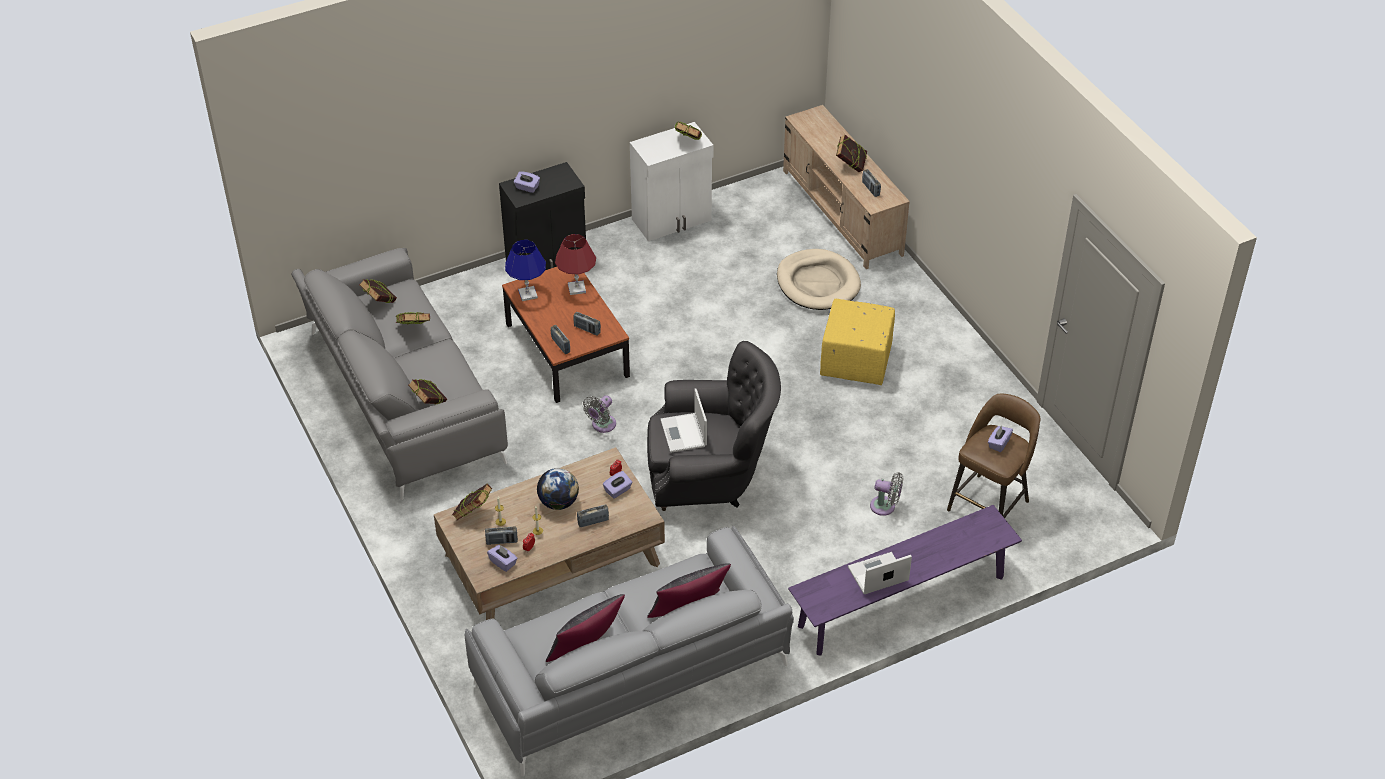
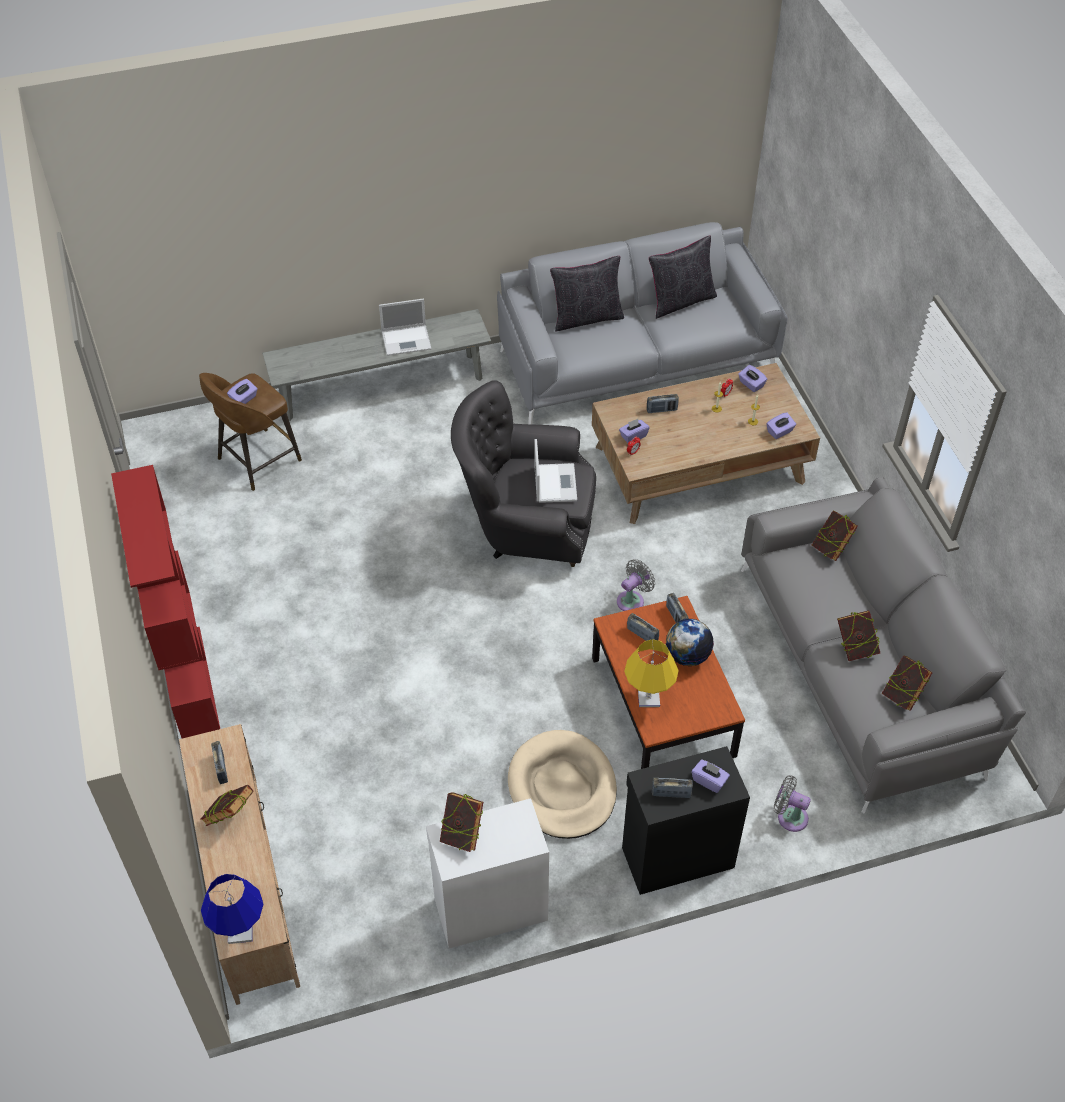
camera: 170 degrees left, 5 degrees up
(473, 514) = (780, 432): book -> purple tissue box
(502, 541) = (752, 403): radio -> radio (671, 793)
(527, 294) = (712, 698): blue table lamp -> blue table lamp (240, 932)
(559, 502) = (694, 432): globe -> globe (687, 656)
(577, 288) = (648, 698): red table lamp -> yellow table lamp
(818, 283) = (325, 762): beige dog bed -> beige dog bed (562, 787)
(856, 362) = (323, 639): yellow ottoman -> none
(885, 506) = (360, 472): grey fan -> grey fan (789, 816)
(901, 601) = (381, 387): purple bench -> grey bench
(946, 319) = (190, 683): none -> red bookcase

